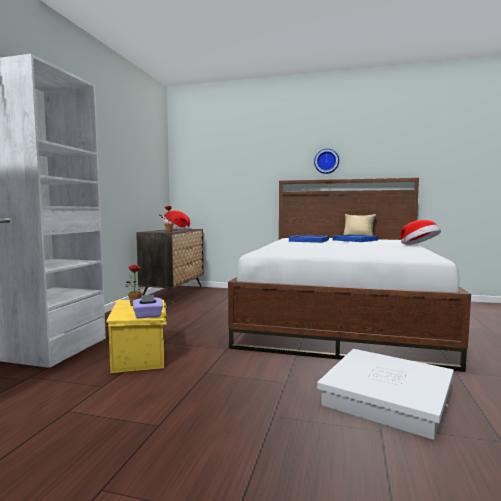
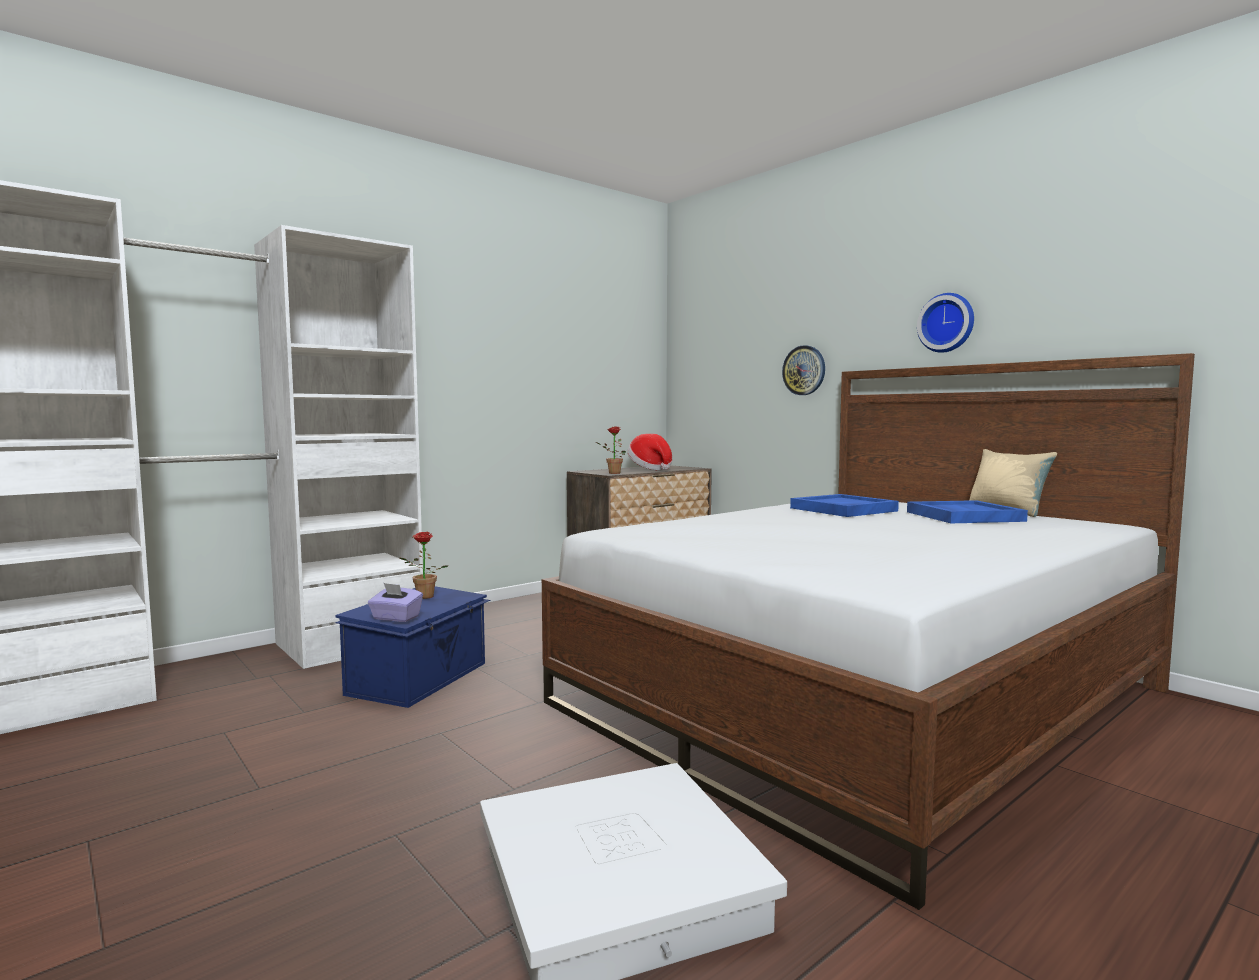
camera: 35 degrees right, 0 degrees up
(141, 354) = (420, 678): yellow storage box -> blue storage box
(256, 179) = (804, 370): none -> wall clock
(419, 245) = (1064, 548): hat -> none

